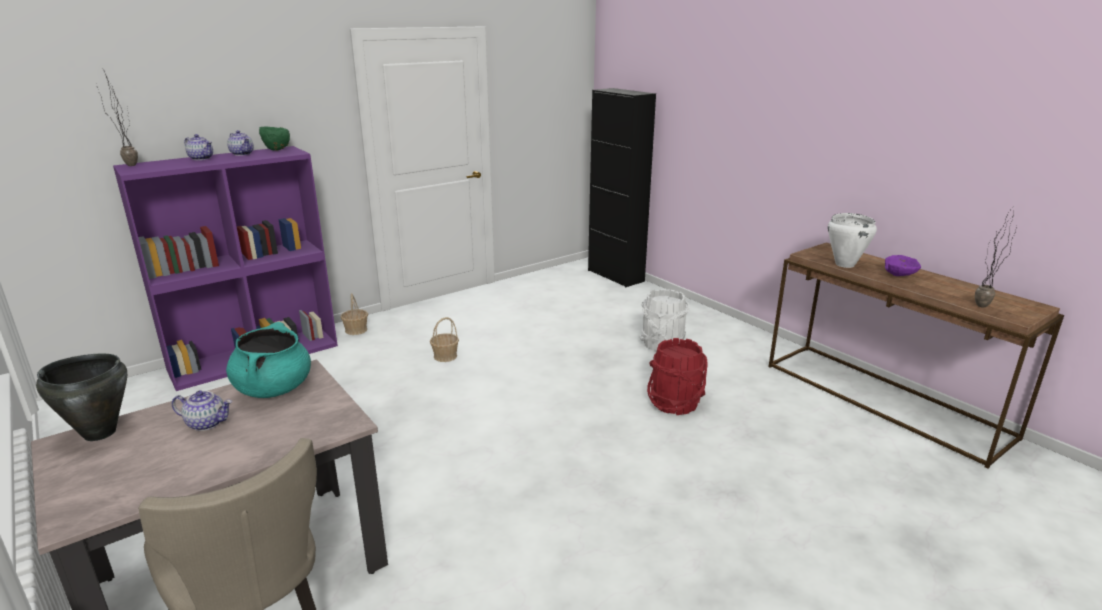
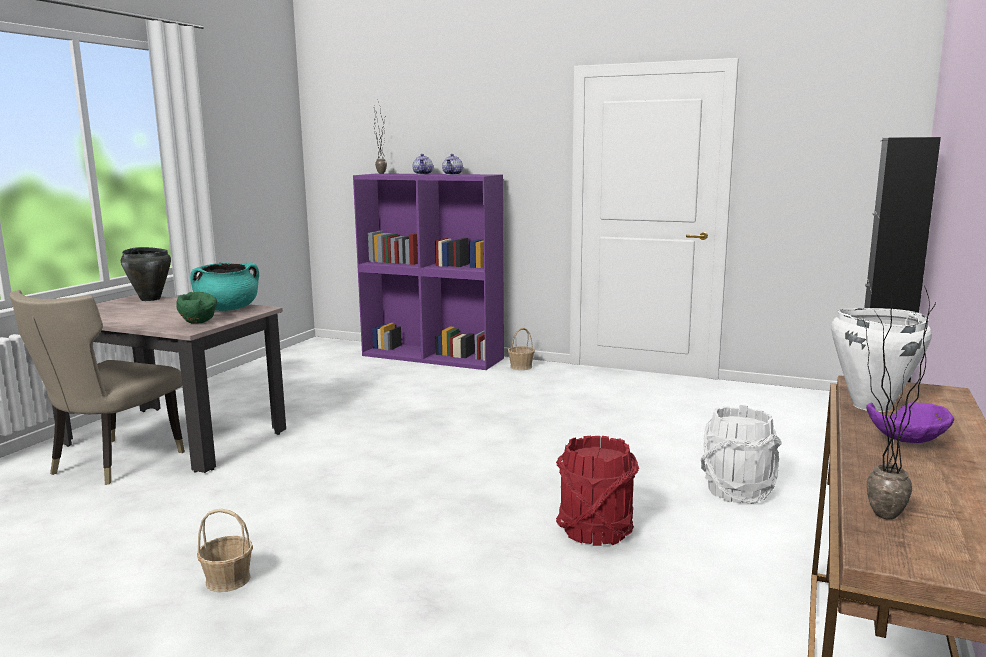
camera: 60 degrees right, 10 degrees down
(207, 423) = (172, 309): teapot -> none
(277, 149) = (481, 174): green bowl -> green bowl (199, 322)
(445, 356) = (526, 405): basket -> basket (228, 579)

